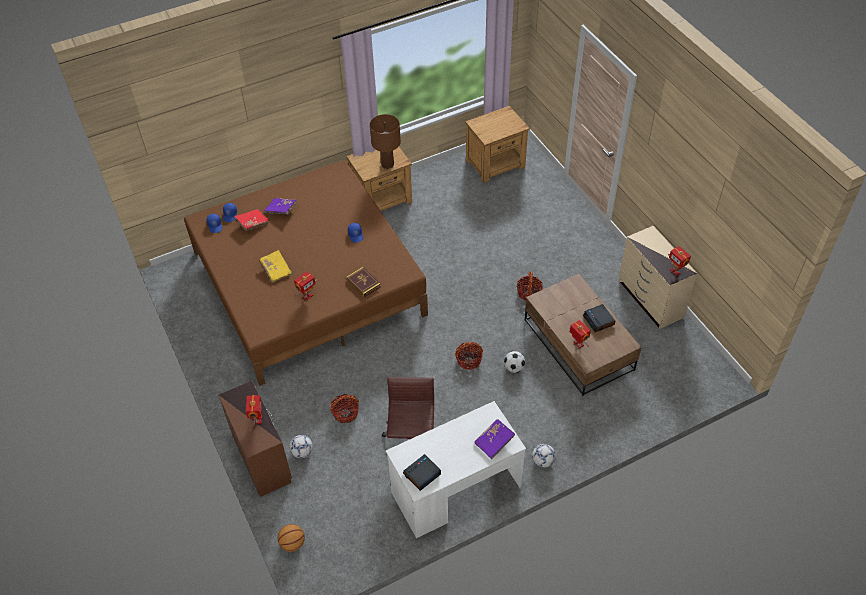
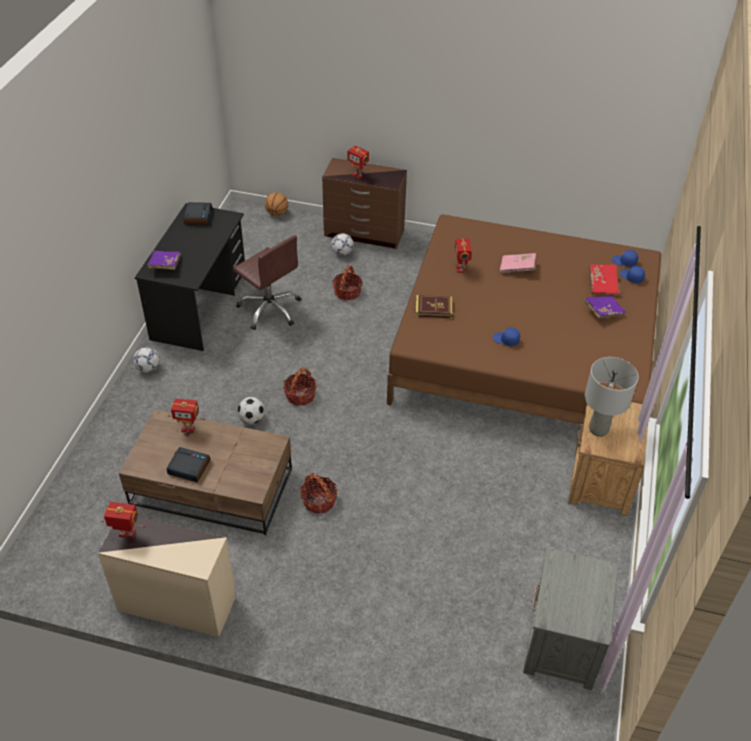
camera: 130 degrees right, 5 degrees down
(276, 270) = (517, 268): yellow book -> pink book
(387, 164) = (598, 429): brown table lamp -> grey table lamp
(456, 490) = (200, 306): white desk -> black desk
(496, 164) = (561, 644): brown nightstand -> grey nightstand

